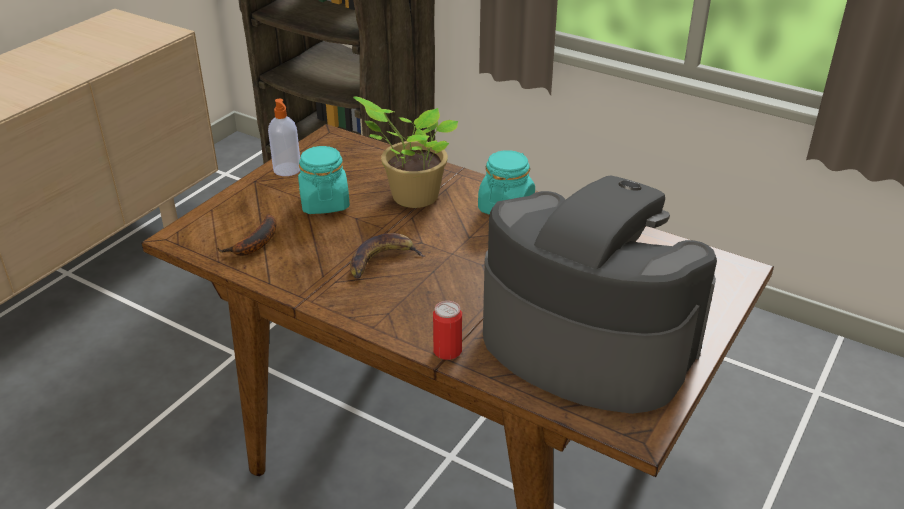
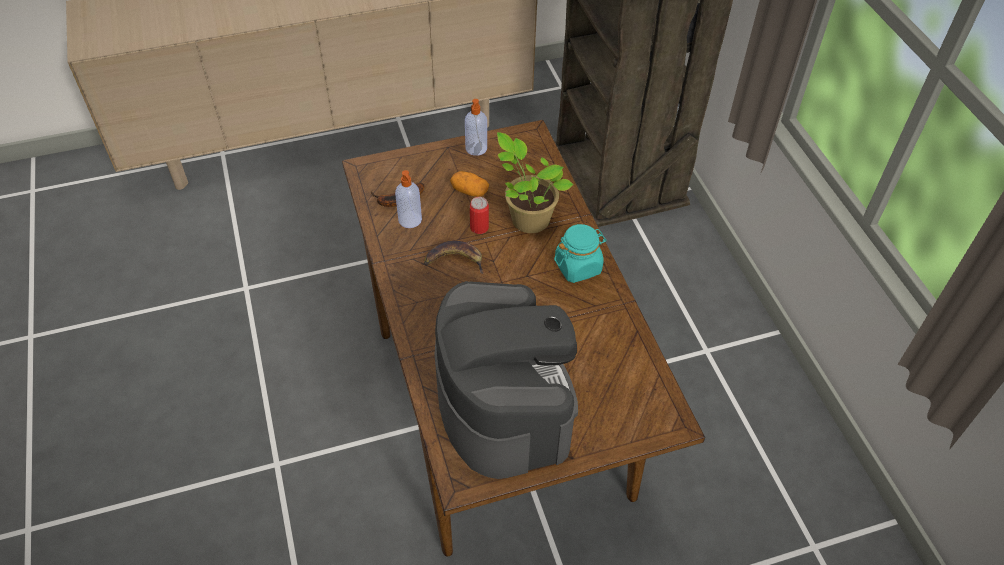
camera: 40 degrees right, 15 degrees up
(291, 253) = (410, 220): none -> soap dispenser
(324, 203) = (469, 191): turquoise jar -> potato
(447, 351) = (419, 351): can -> can (479, 227)

